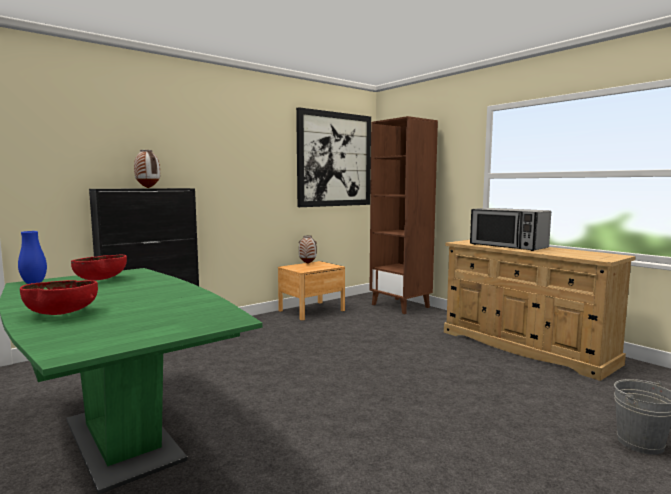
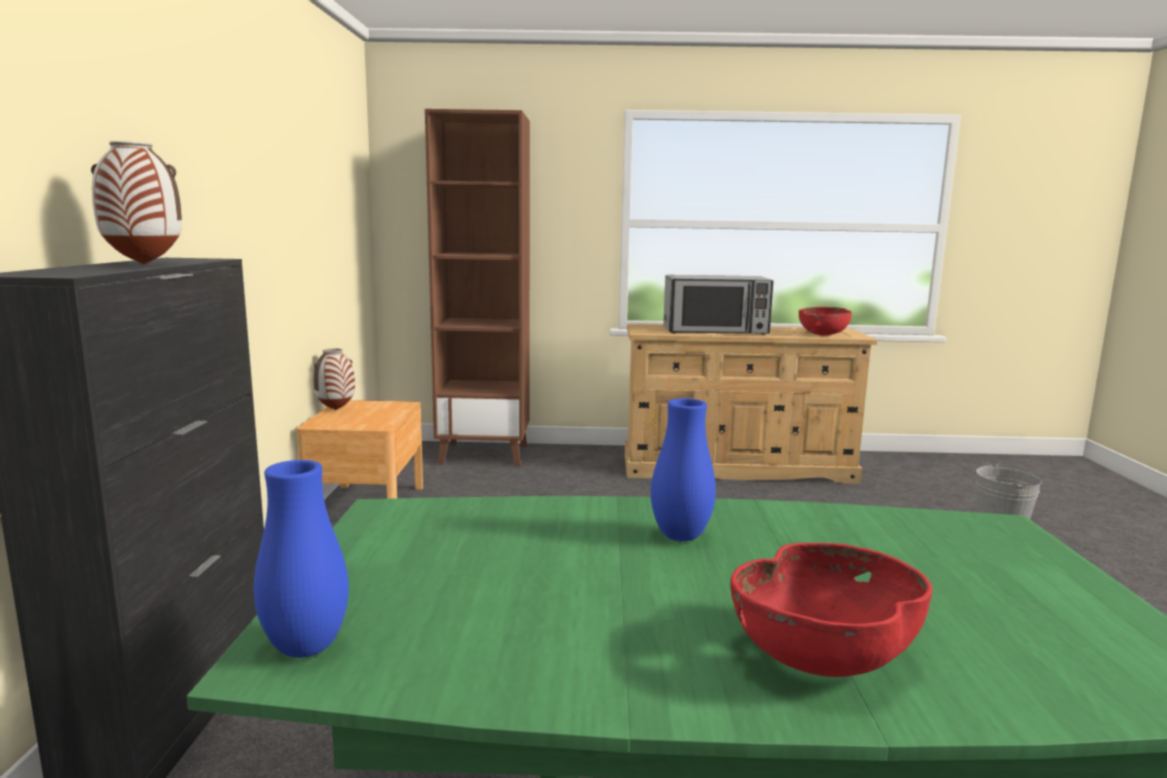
camera: 50 degrees left, 5 degrees up
(101, 279) = (433, 560): red bowl -> red bowl (823, 334)
(153, 291) = (680, 536): none -> blue vase
(334, 159) = (337, 180): picture -> none

